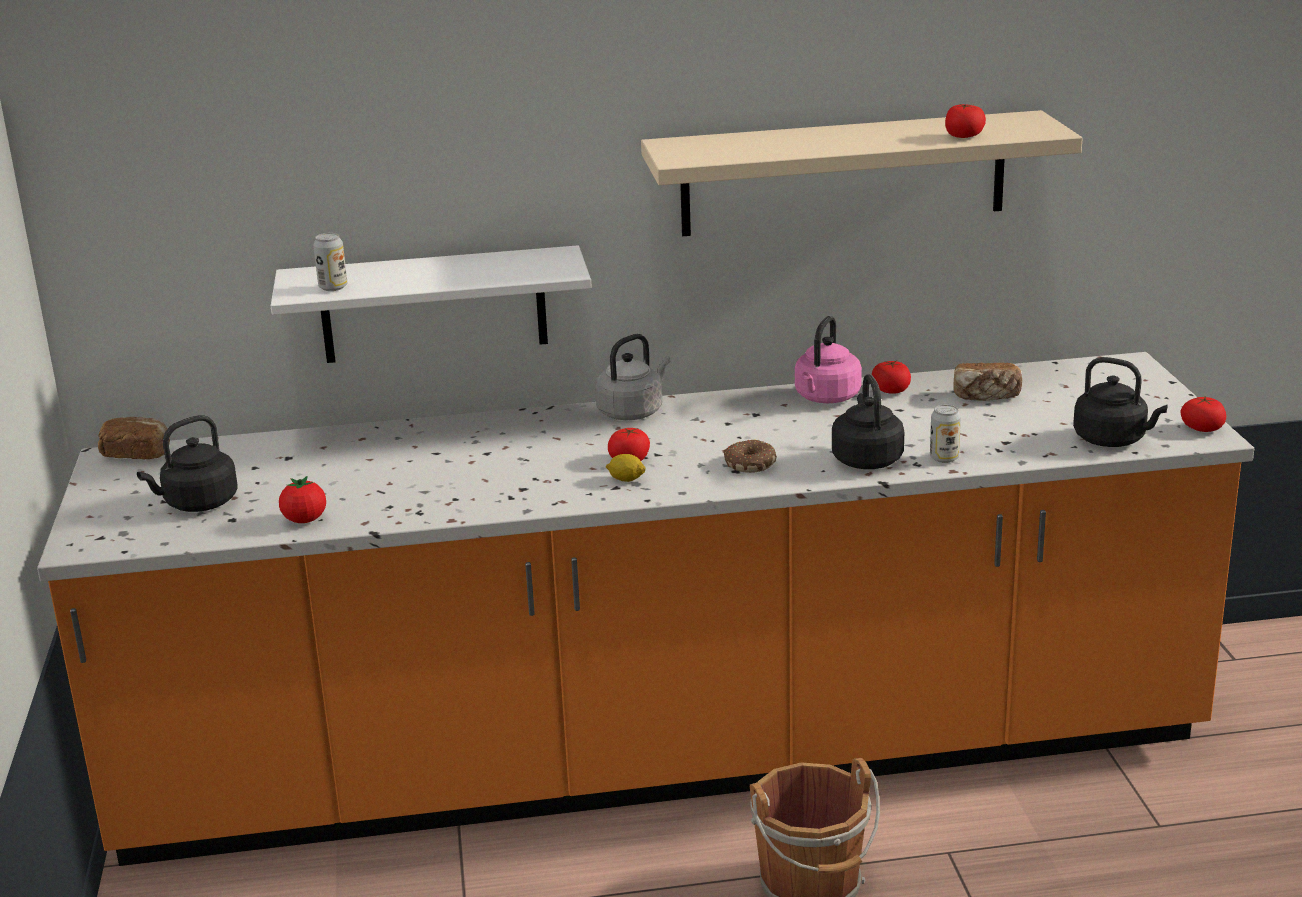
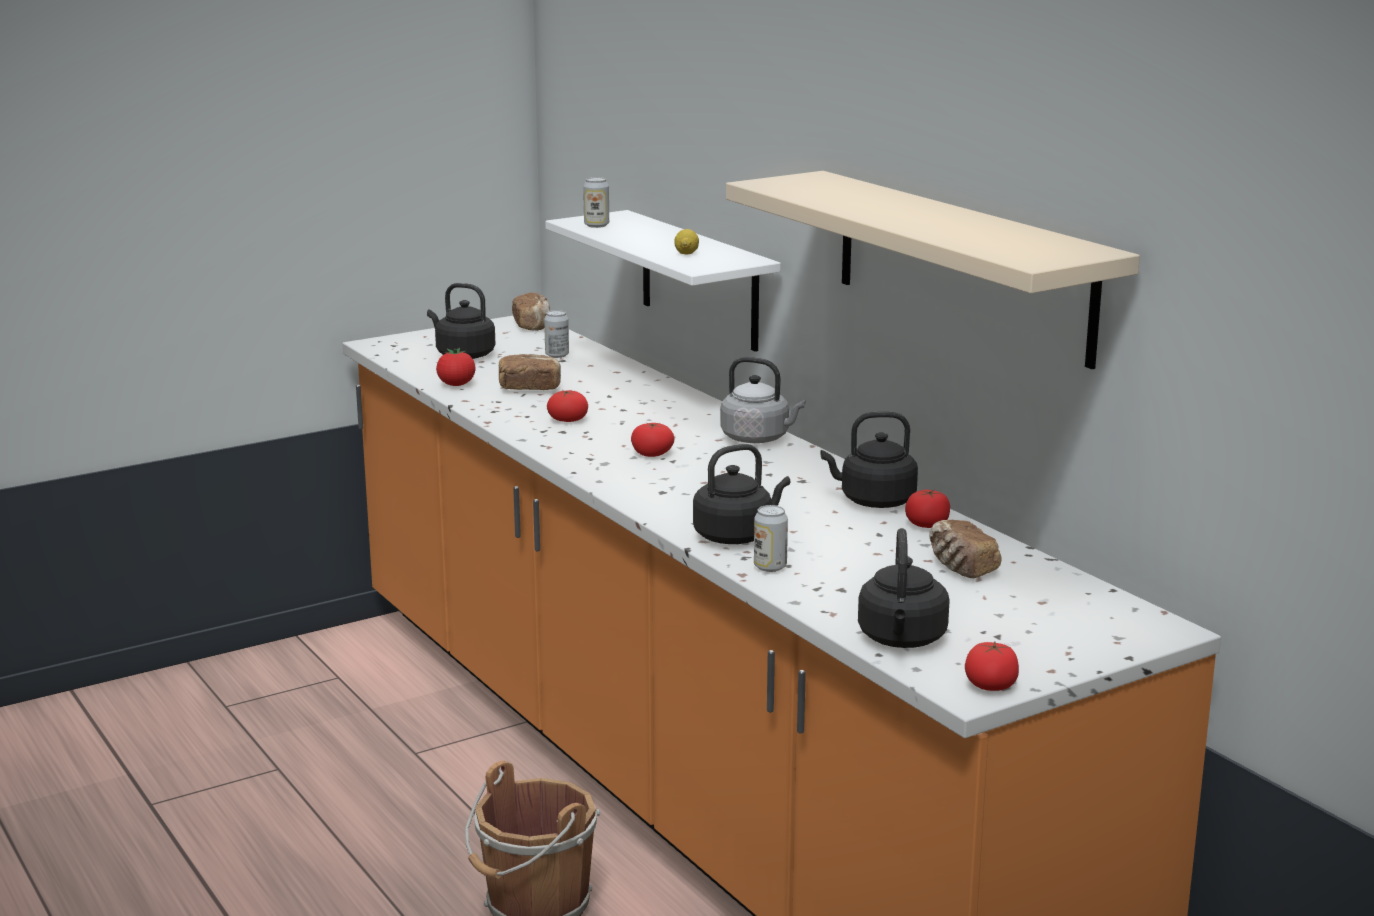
camera: 65 degrees right, 5 degrees down
(267, 457) = (557, 355): none -> can
(365, 485) = (529, 388): none -> bread
(626, 479) = (609, 459): lemon -> lemon (686, 253)
(749, 464) = (681, 494): donut -> none
(826, 398) = (873, 501): pink kettle -> black kettle
(964, 136) = (968, 239): tomato -> tomato (567, 420)

